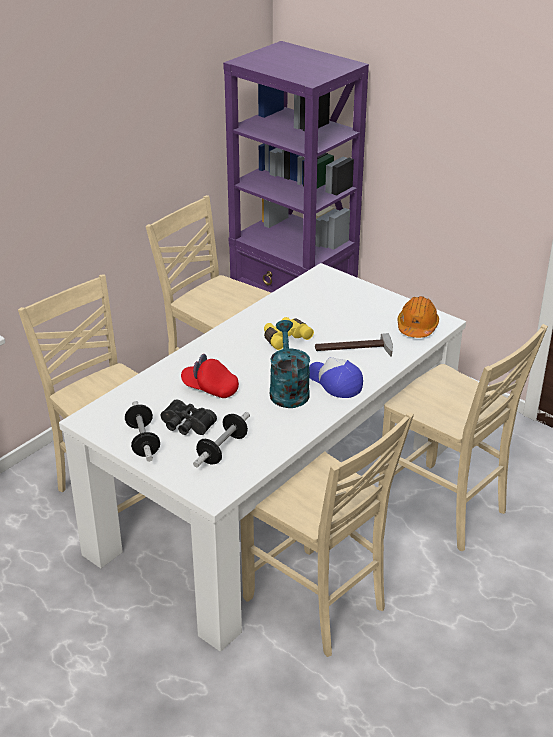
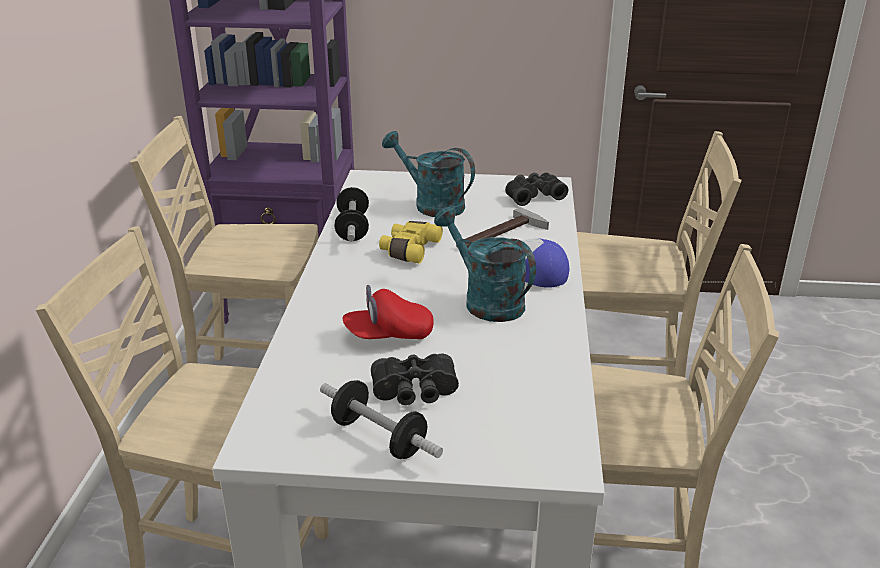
camera: 35 degrees left, 5 degrees down
(222, 449) = (500, 400): dumbbell -> dumbbell (352, 228)
(339, 309) = (431, 204): none -> turquoise watering can
(417, 327) = (533, 195): orange hard hat -> black binoculars

